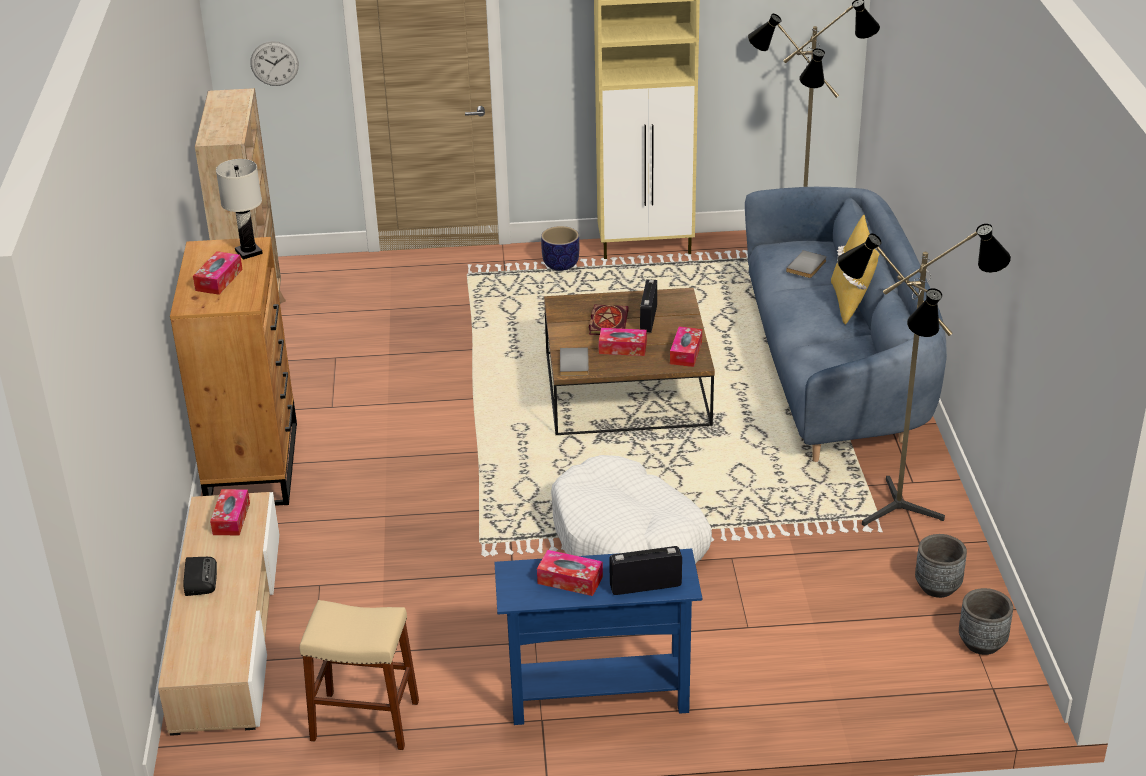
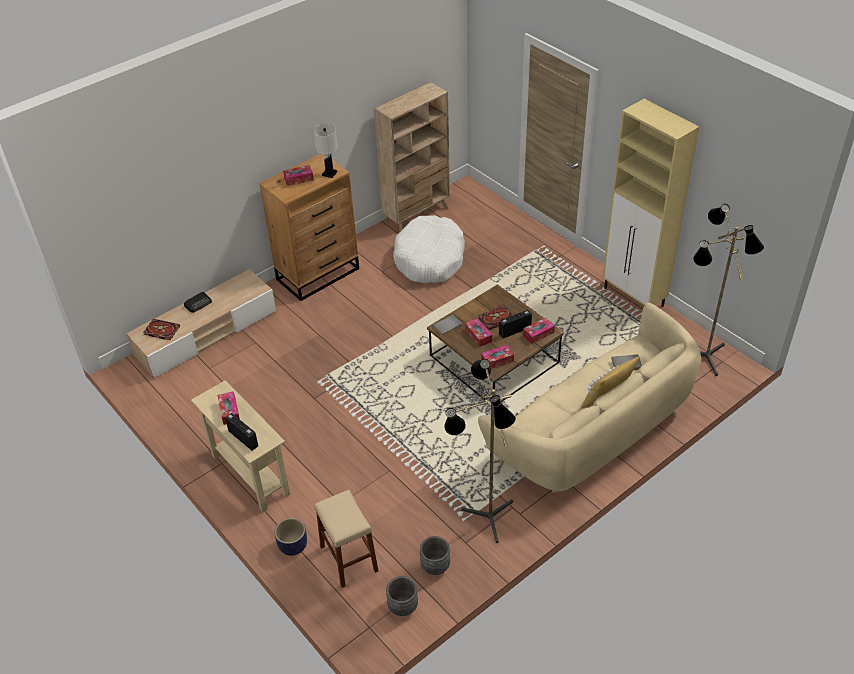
camera: 55 degrees right, 10 degrees up
(208, 643) = (161, 330): none -> book
(231, 519) = (244, 289): tissue box -> tissue box (538, 334)
(274, 63) = (491, 82): wall clock -> none
(365, 720) = (182, 407): beige stool -> beige stool (349, 558)
(560, 264) = (581, 276): planter -> planter (293, 546)
(599, 697) = (250, 474): blue console table -> beige console table
(628, 539) = (372, 425): white dog bed -> white dog bed (430, 259)
(835, 371) = (594, 432): blue sofa -> beige sofa

